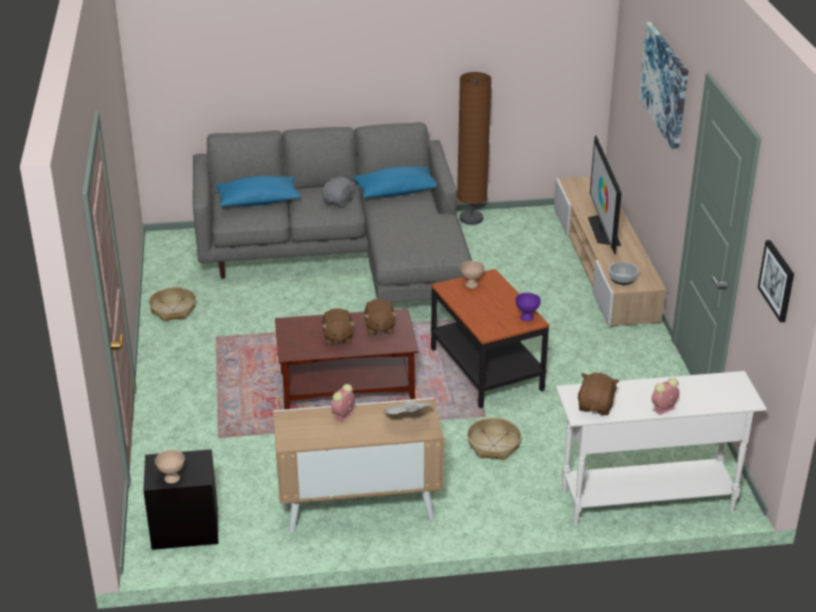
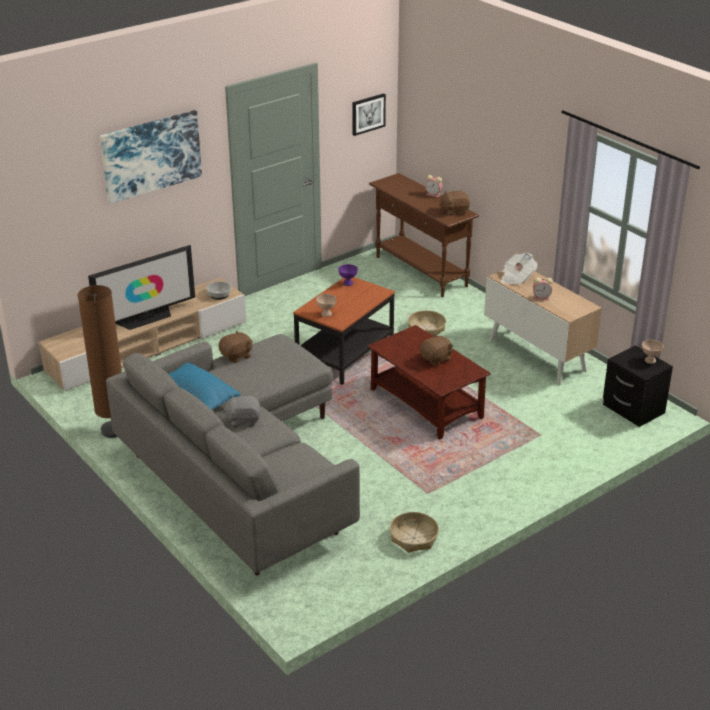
camera: 120 degrees left, 0 degrees up
(258, 202) = (281, 466): blue pillow -> none
(379, 328) = (405, 347): brown plush toy -> brown plush toy (236, 356)
(646, 500) = (421, 272): white console table -> brown console table

